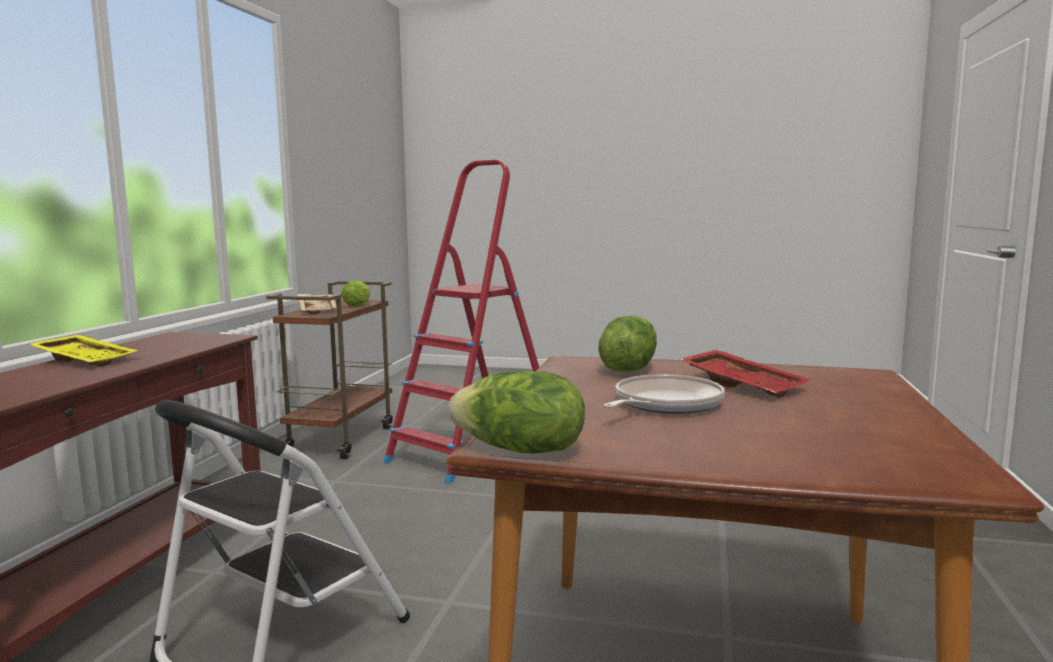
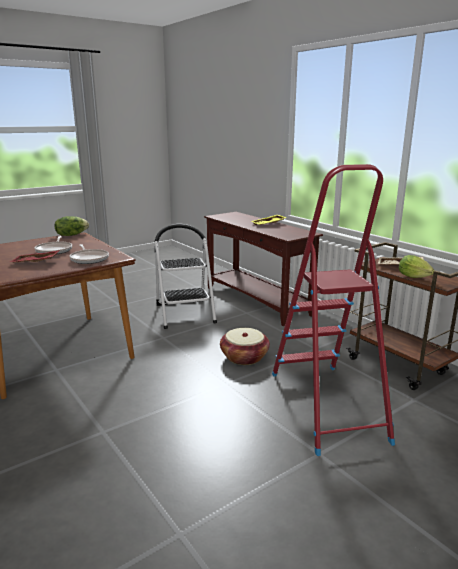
camera: 130 degrees right, 10 degrees up
(426, 510) = (244, 357): none -> basket
(627, 369) = (89, 259): lettuce -> frying pan

